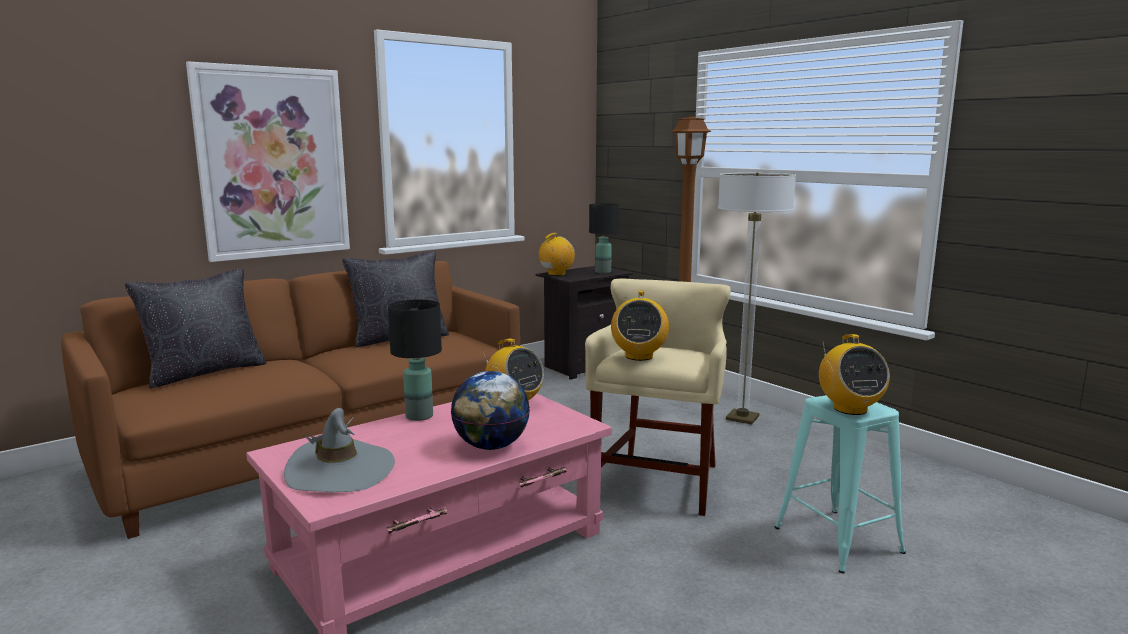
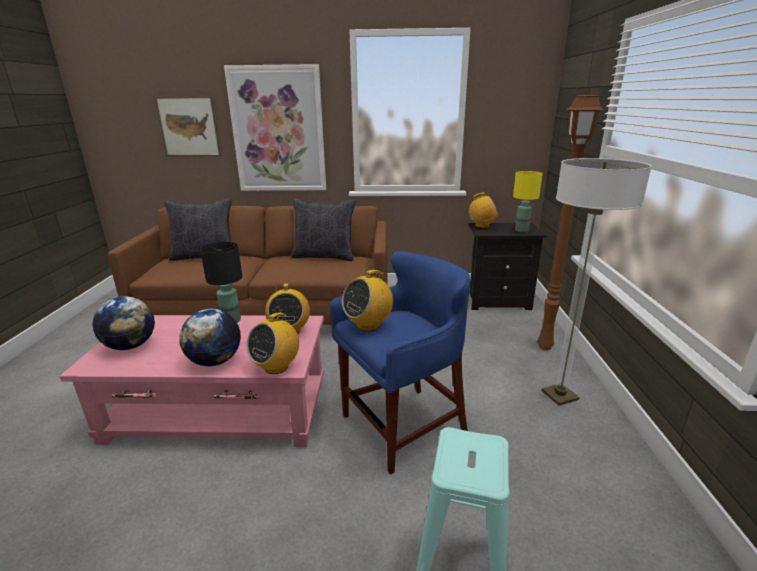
camera: 40 degrees right, 10 degrees up
(109, 158) = (189, 127): none -> picture
(340, 471) = (130, 346): grey hat -> globe
(603, 272) = (521, 230): black table lamp -> yellow table lamp
(659, 483) = (403, 426): beige stool -> blue stool
(849, 409) = (458, 463): radio -> radio (276, 367)

